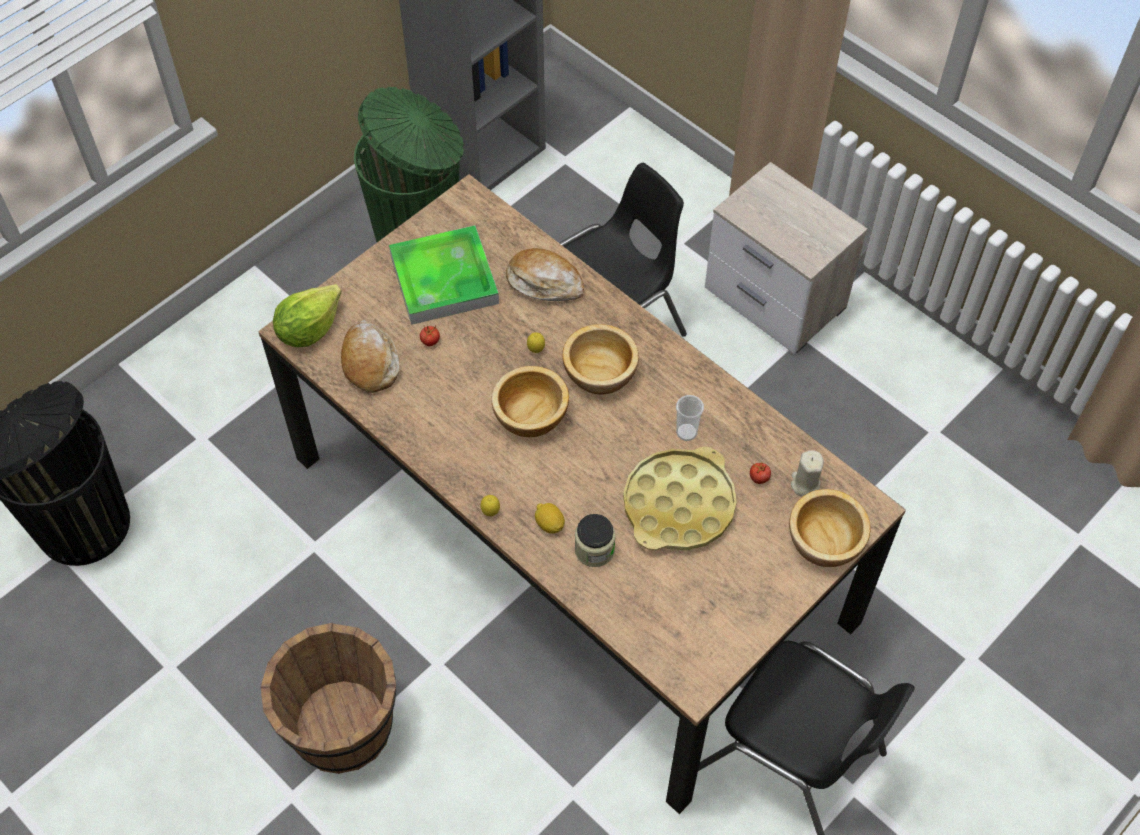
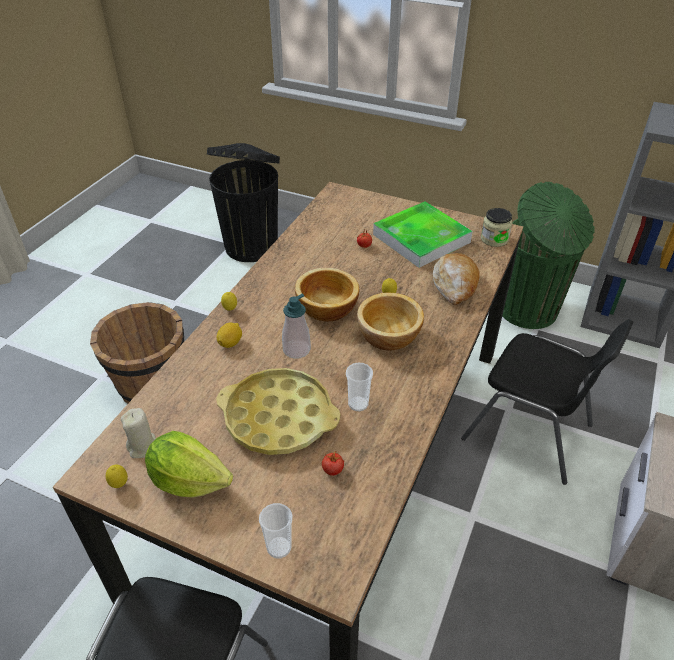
camera: 70 degrees right, 15 degrees down
(308, 329) = (342, 197): lettuce -> lettuce (189, 480)
(370, 362) = (331, 226): bread -> none
(587, 463) = (296, 350): none -> soap dispenser
(594, 550) = (214, 374): jar -> jar (494, 239)
(715, 660) = (120, 485): none -> lemon
(805, 484) = (342, 511): beige candle -> beige candle (143, 446)
(826, 542) = (279, 547): bowl -> cup

